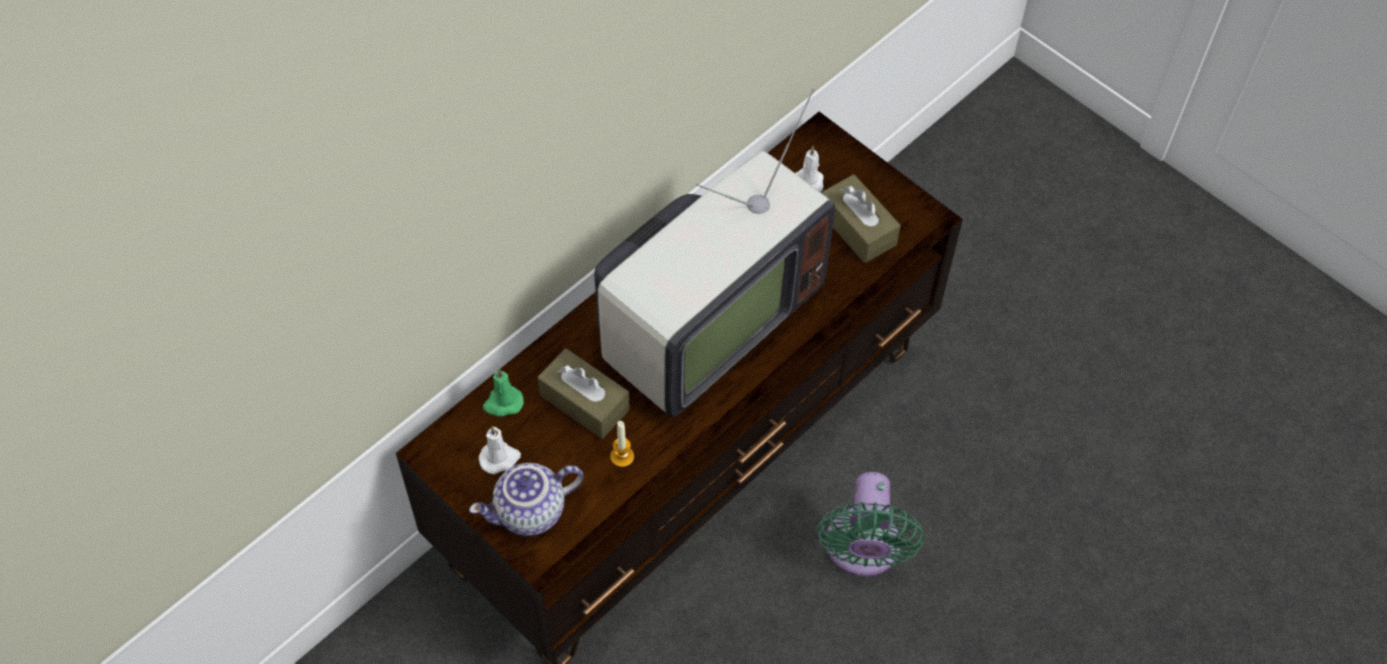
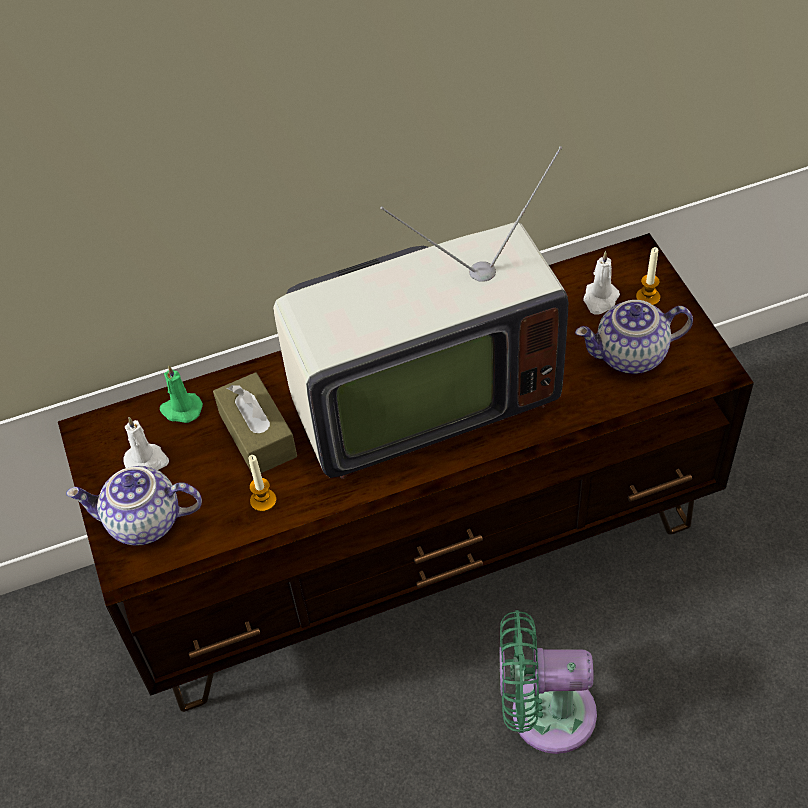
camera: 30 degrees right, 5 degrees down
(846, 171) = (648, 297): none -> candle
(857, 228) = (630, 356): brown tissue box -> teapot
(862, 551) = (543, 713): green fan -> green fan turned 60 degrees clockwise

